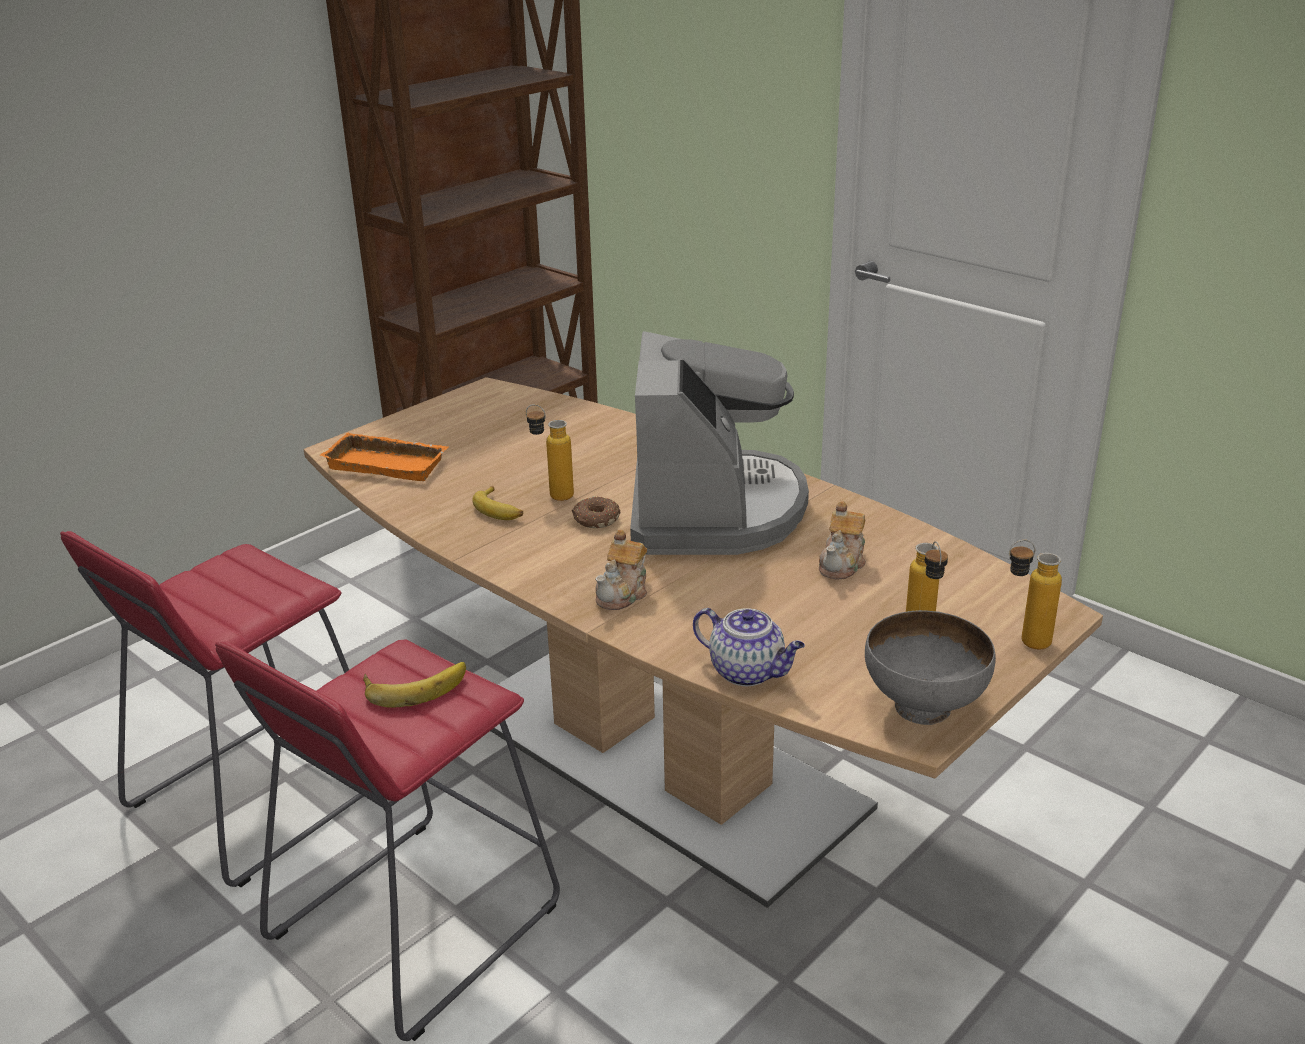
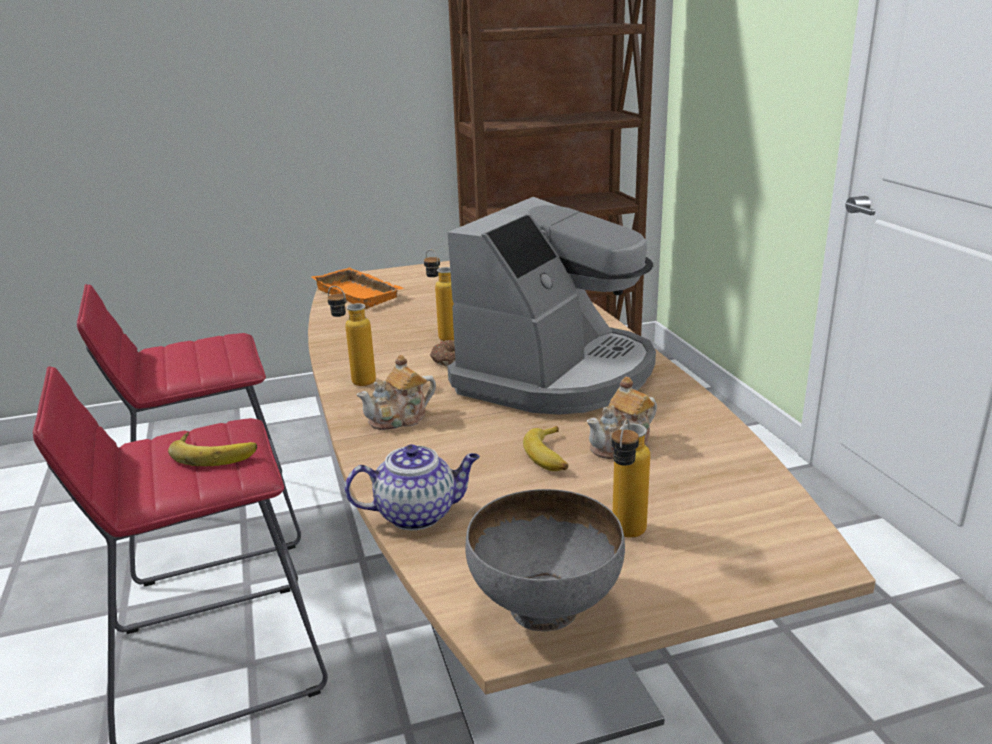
camera: 30 degrees right, 5 degrees down
(499, 510) = (391, 338): banana -> banana (550, 456)
(748, 672) = (418, 514): teapot -> teapot turned 75 degrees counterclockwise
(1023, 643) = (737, 579): bottle -> bottle (355, 380)

